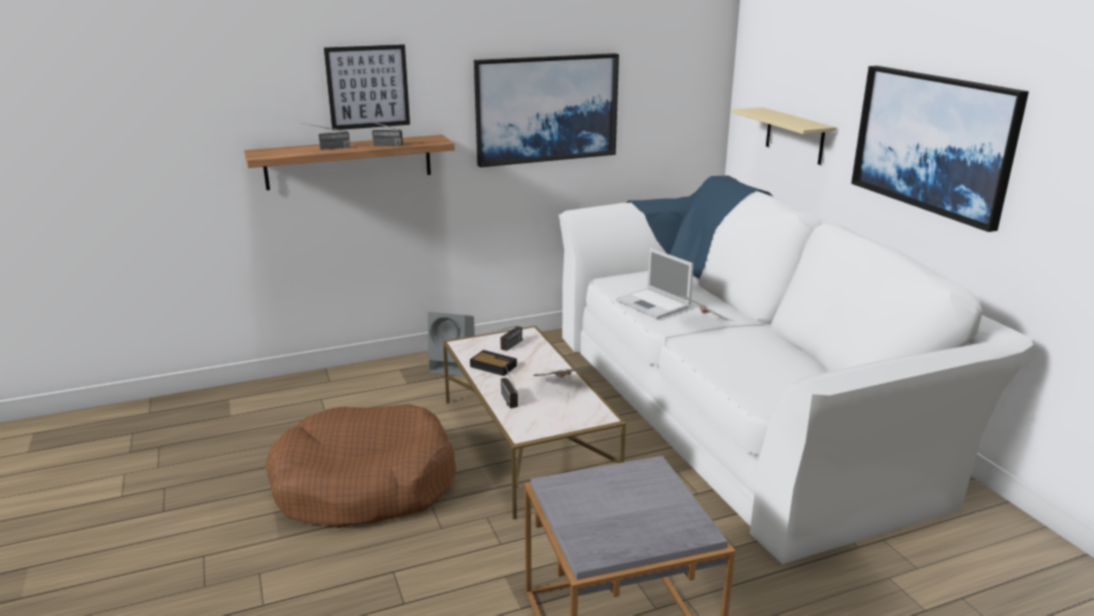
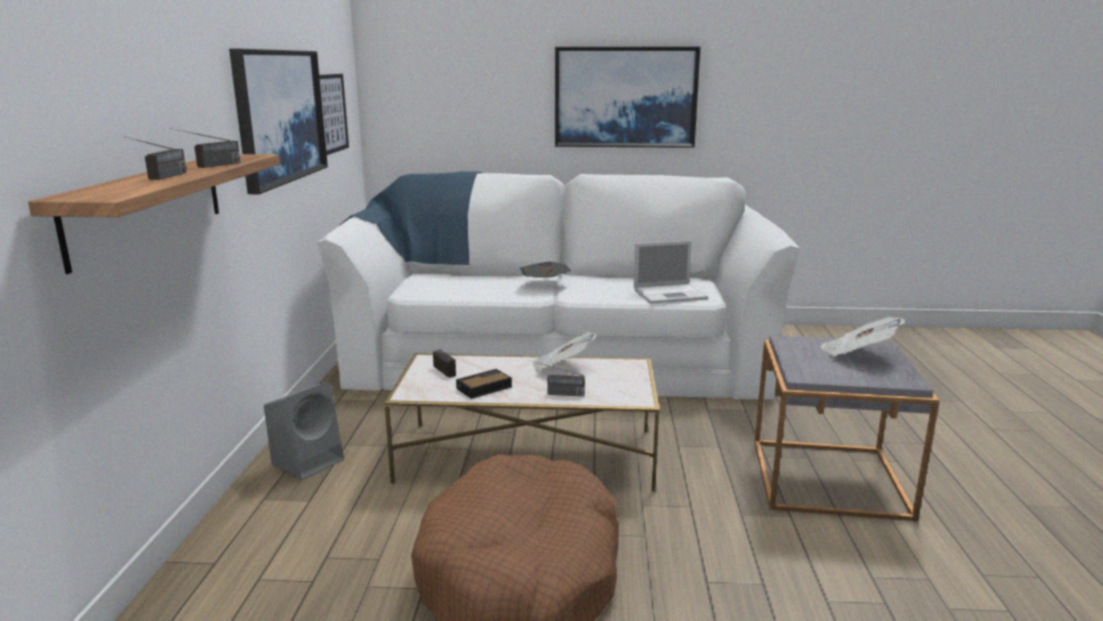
camera: 65 degrees left, 5 degrees down
(368, 87) = (151, 82): picture -> picture (332, 113)
(649, 515) = (857, 354): none -> newspaper
(654, 304) = (485, 290): laptop -> laptop (671, 294)
(794, 136) = (466, 123): beige shelf -> none

